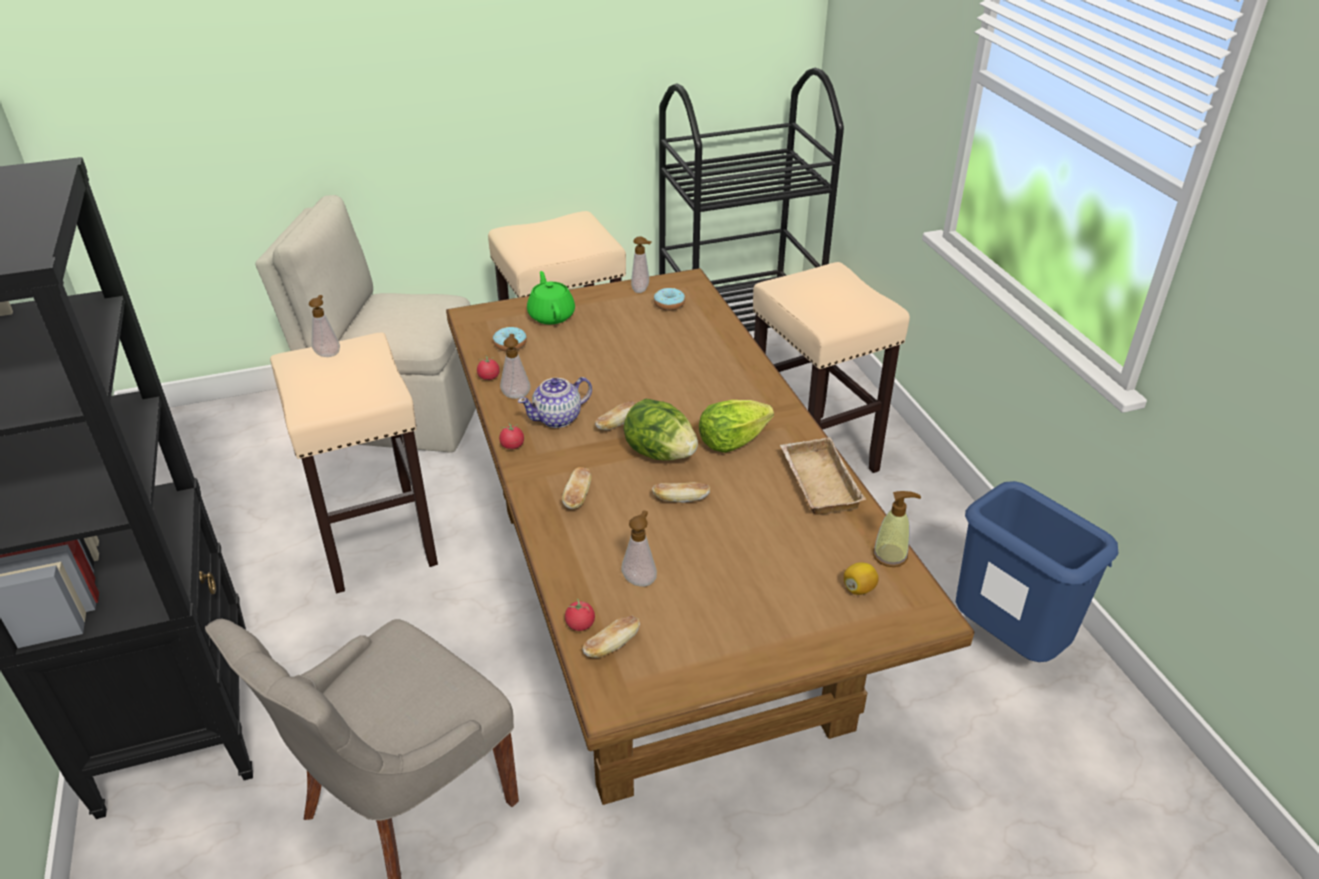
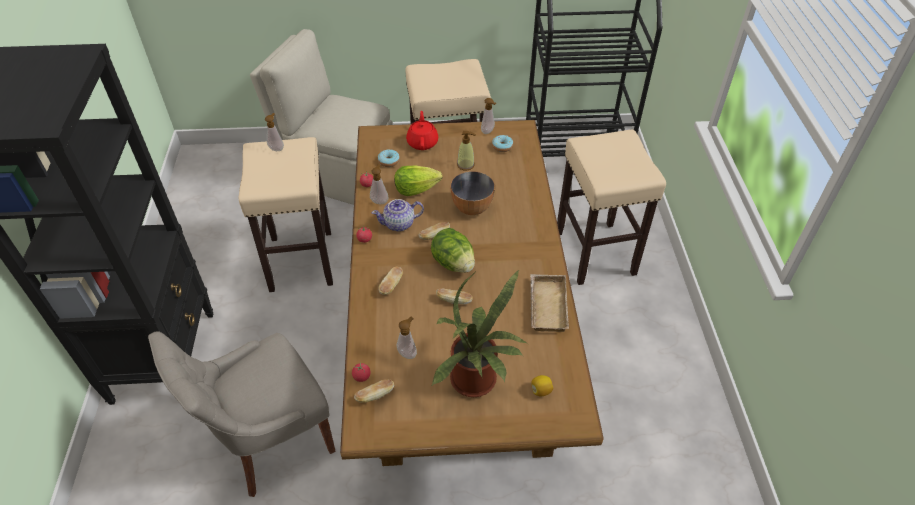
camera: 15 degrees right, 10 degrees up
(551, 315) = (422, 142): green teapot -> red teapot
(657, 382) = (471, 208): none -> bowl
(731, 441) = (502, 263): lettuce -> lettuce (415, 189)
(761, 597) = (477, 382): none -> potted plant
(890, 555) = (571, 371): soap dispenser -> soap dispenser (466, 165)
(1007, 643) = (675, 420): blue trash can -> none

